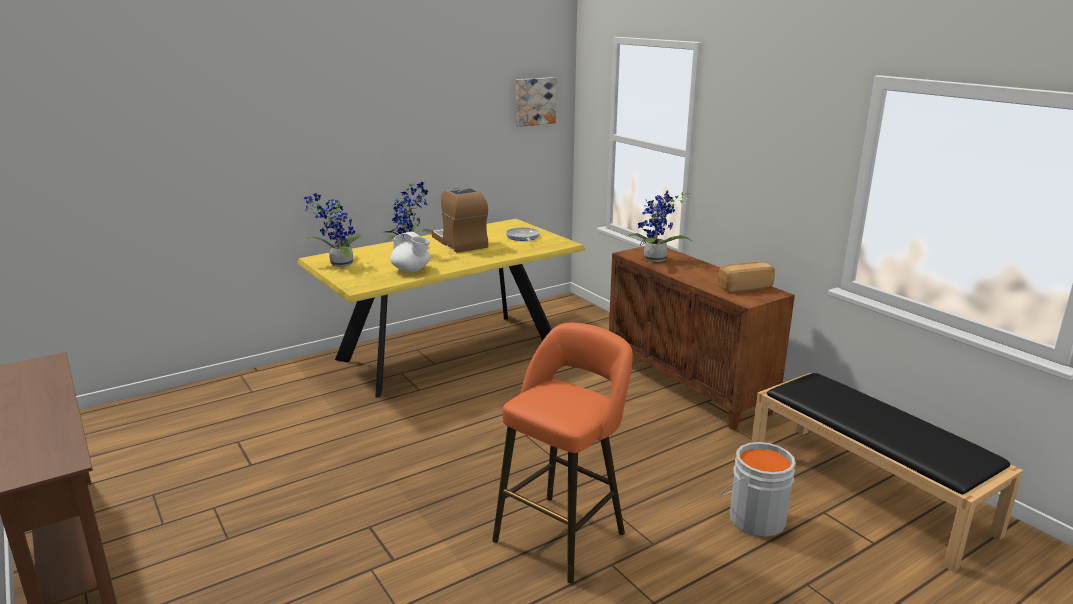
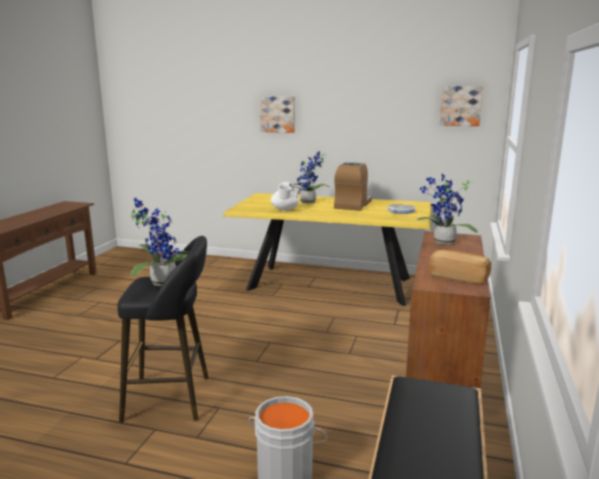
camera: 50 degrees right, 5 degrees down
(314, 134) = (278, 114): none -> picture
(338, 264) = (261, 199): potted plant -> potted plant (161, 282)
(563, 533) = (173, 398): orange stool -> black stool

